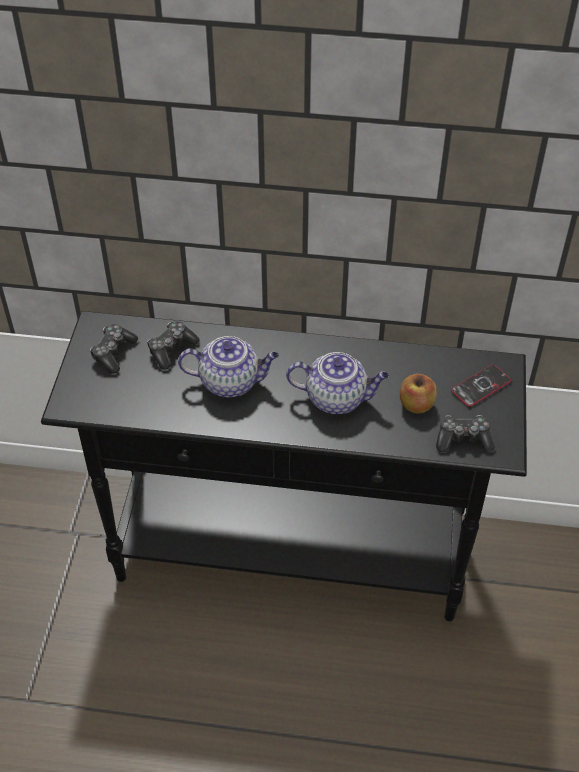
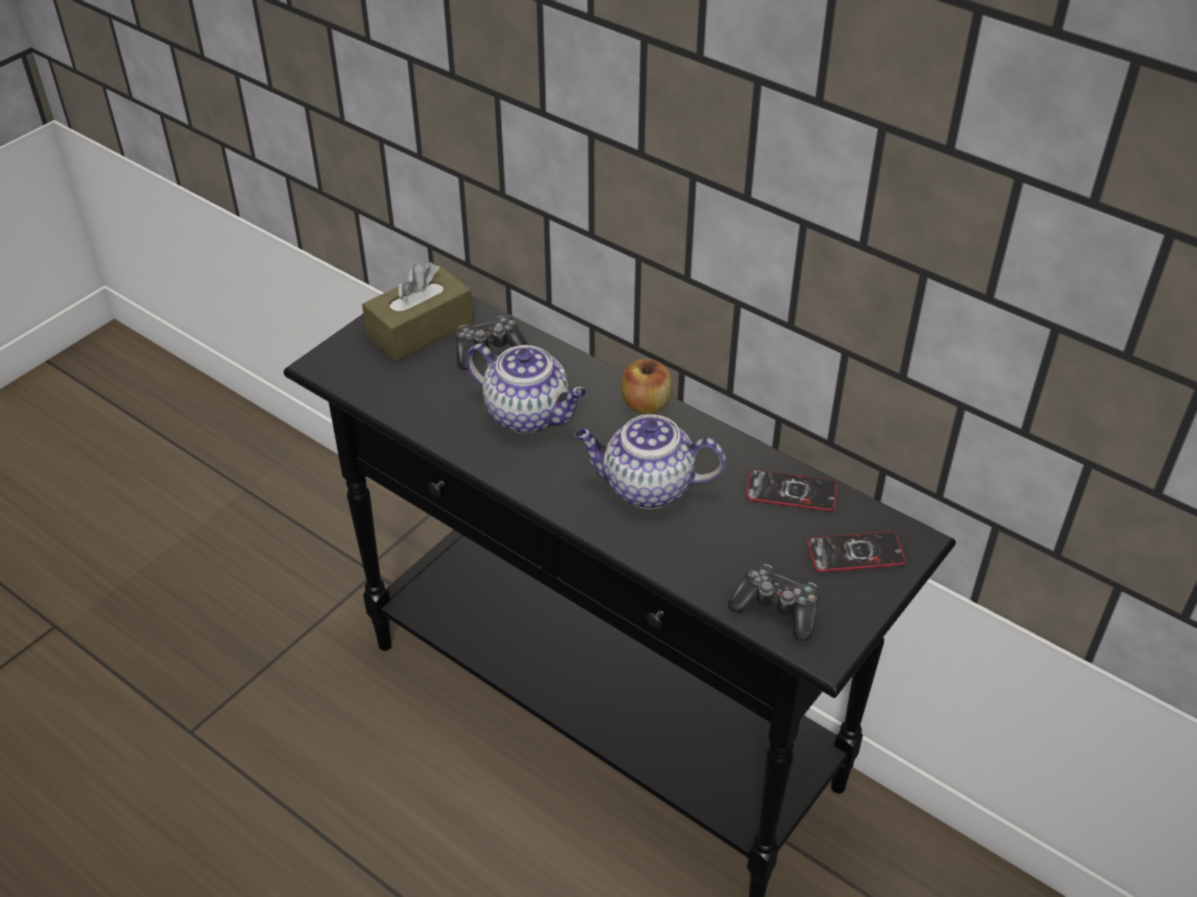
camera: 30 degrees right, 5 degrees down
(113, 353) = (420, 329): game controller -> brown tissue box
(337, 398) = (646, 487): teapot -> teapot turned 150 degrees clockwise
(416, 405) = (746, 538): apple -> apple (645, 404)
(420, 364) = (791, 492): none -> phone

